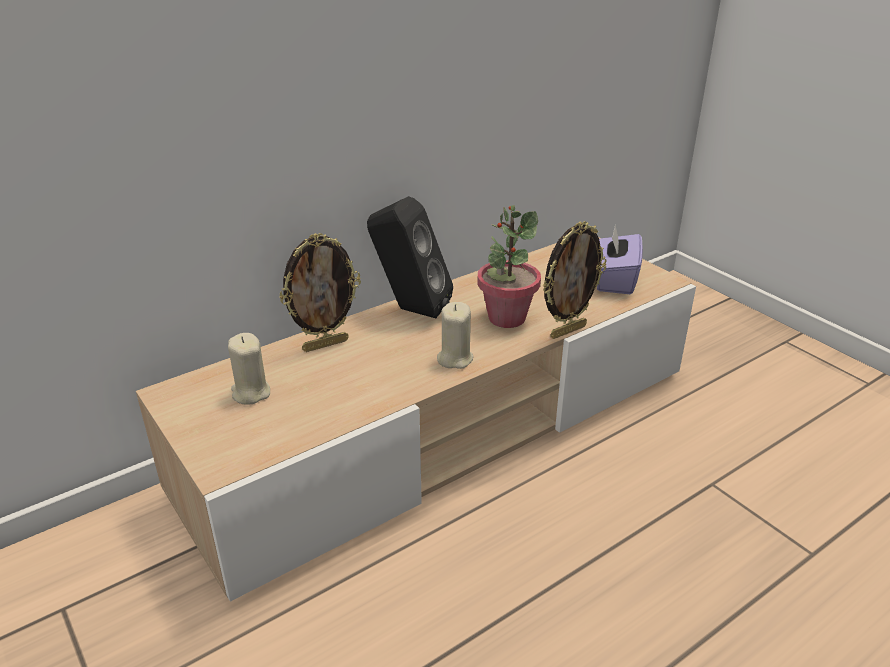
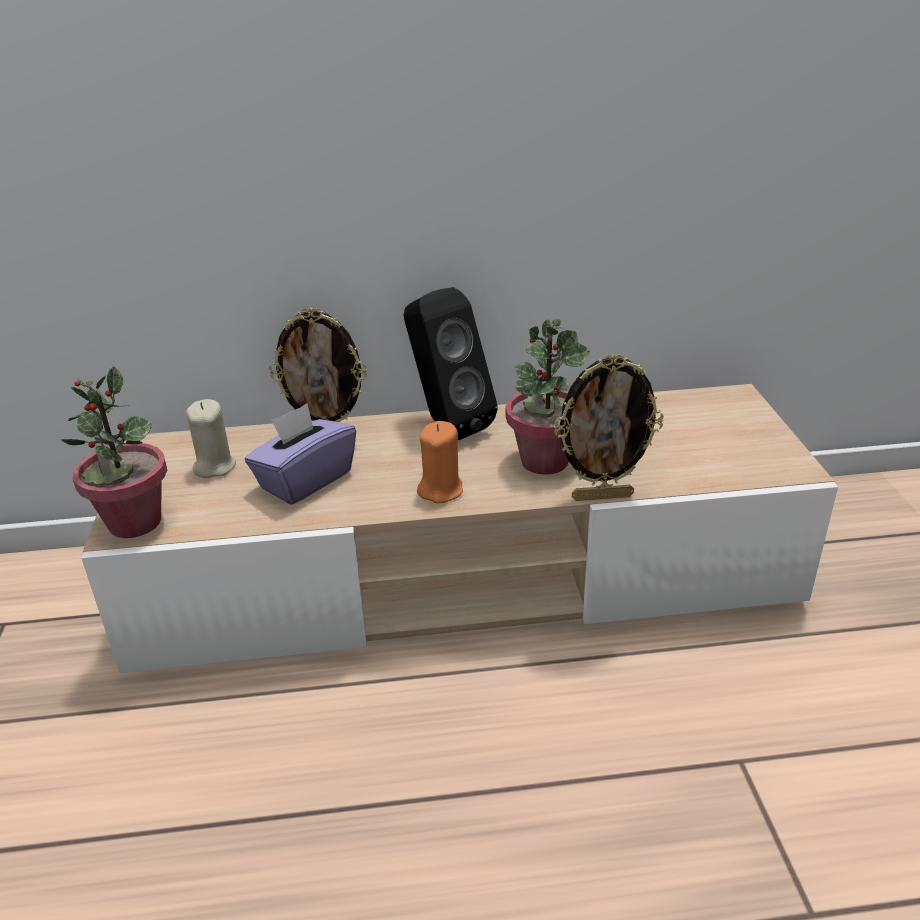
camera: 30 degrees right, 0 degrees up
(227, 458) = (134, 523): none -> potted plant
(454, 358) = (441, 490): beige candle -> orange candle
(614, 280) = (725, 451): purple tissue box -> purple tissue box (305, 480)

